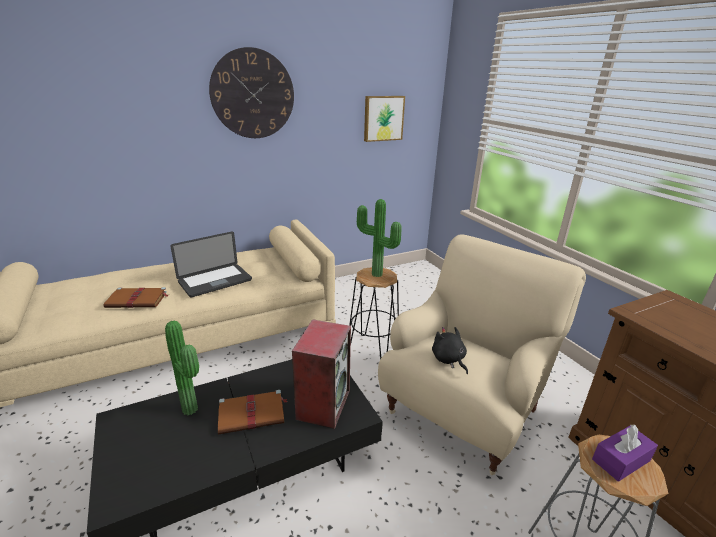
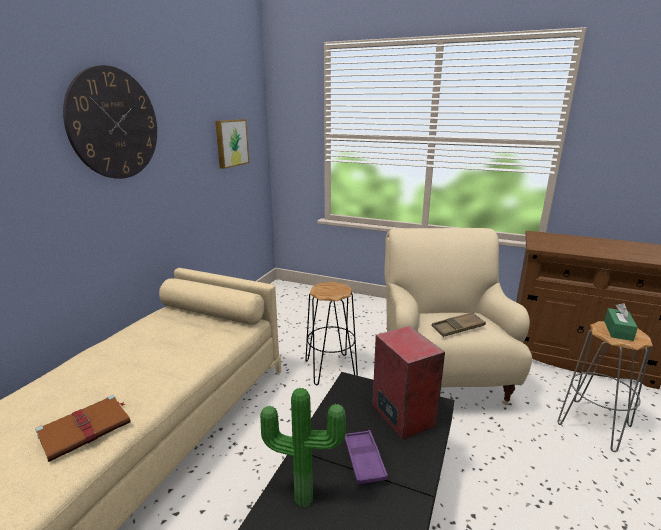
camera: 40 degrees left, 5 degrees down
(215, 281) = (160, 363): laptop -> none
(252, 414) = (364, 459): brown book -> purple tray
(376, 275) = (331, 289): potted plant -> none
(449, 359) = (458, 328): black plush toy -> brown tray
(621, 460) = (618, 330): purple tissue box -> green tissue box

